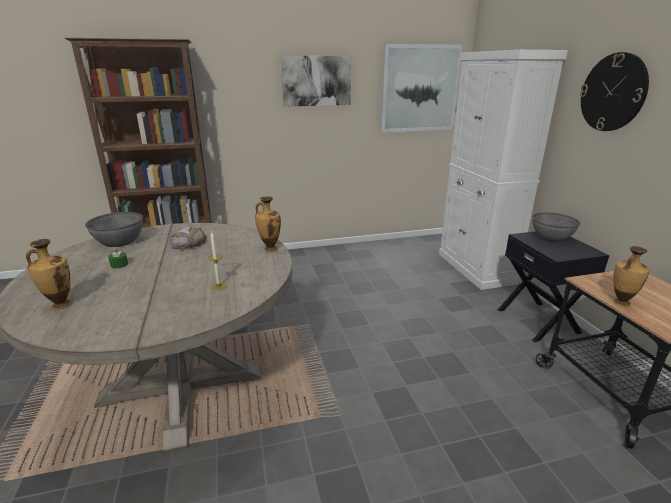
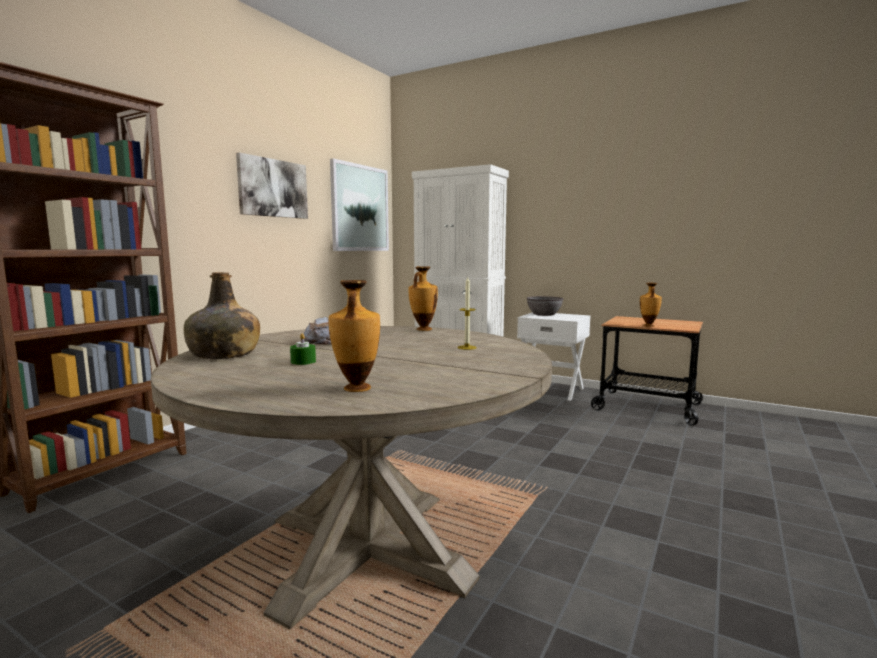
camera: 45 degrees left, 15 degrees down
(119, 242) = (224, 354): grey bowl -> green bottle
(538, 321) = (552, 390): black nightstand -> white nightstand
(613, 92) = (557, 198): wall clock -> none

